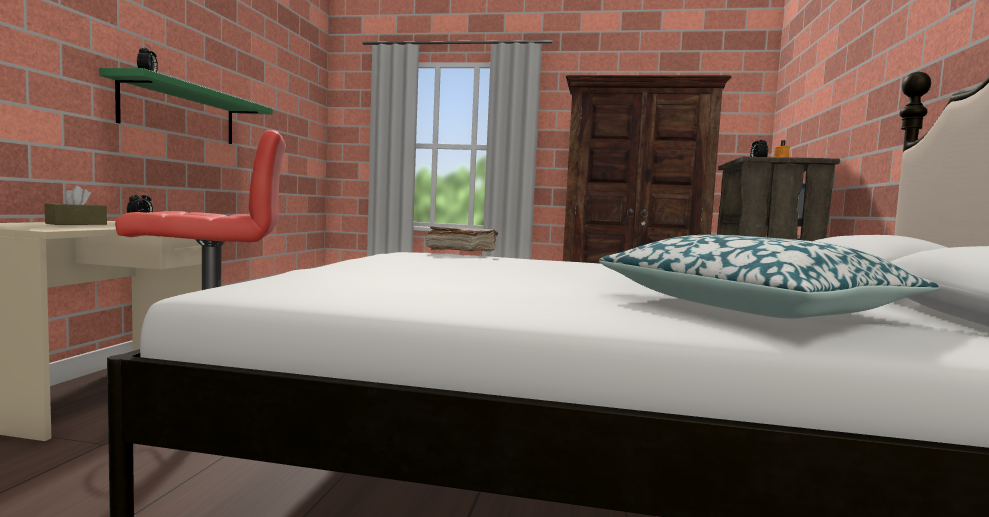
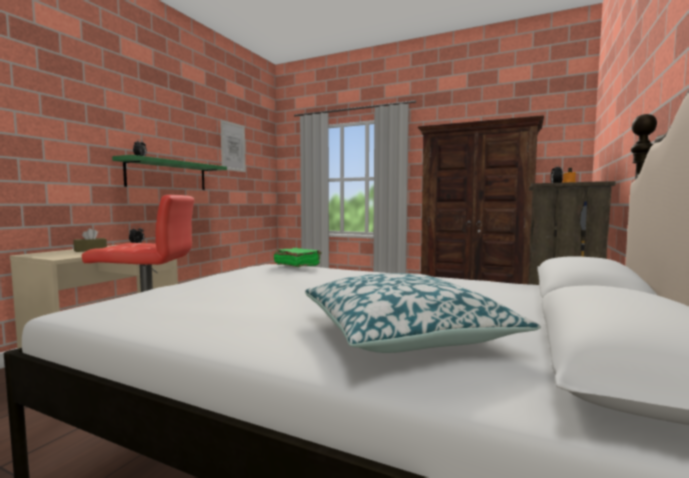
camera: 15 degrees right, 0 degrees up
(272, 80) = (233, 147): none -> picture
(460, 251) = (297, 265): brown book -> green book

